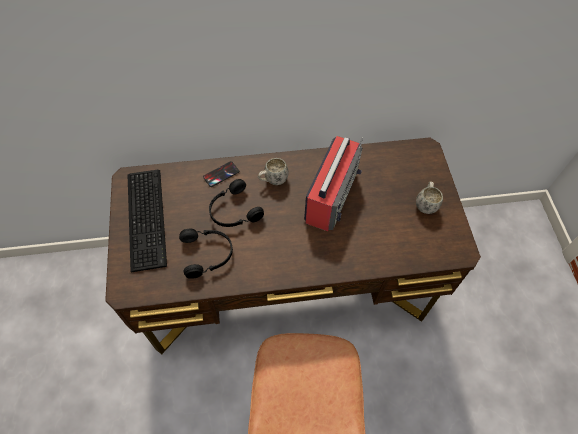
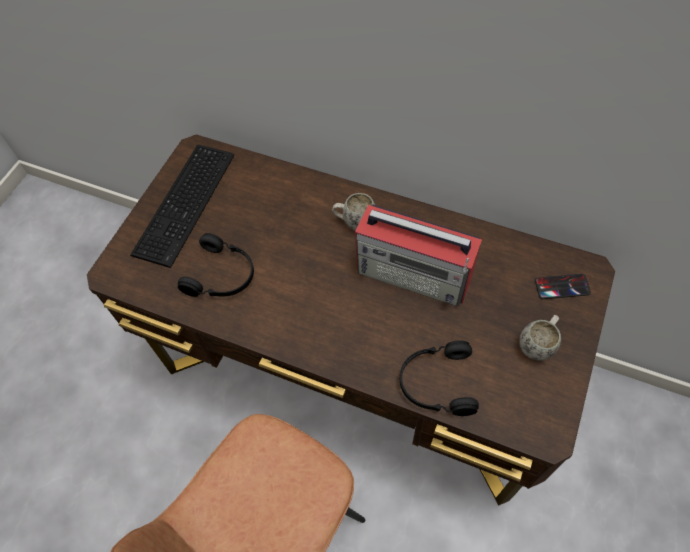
camera: 35 degrees right, 0 degrees up
(221, 174) = (298, 188): phone -> phone (562, 286)
(233, 211) = (284, 239): black headphones -> black headphones (436, 383)
(331, 195) = (415, 274): radio -> radio turned 60 degrees clockwise

